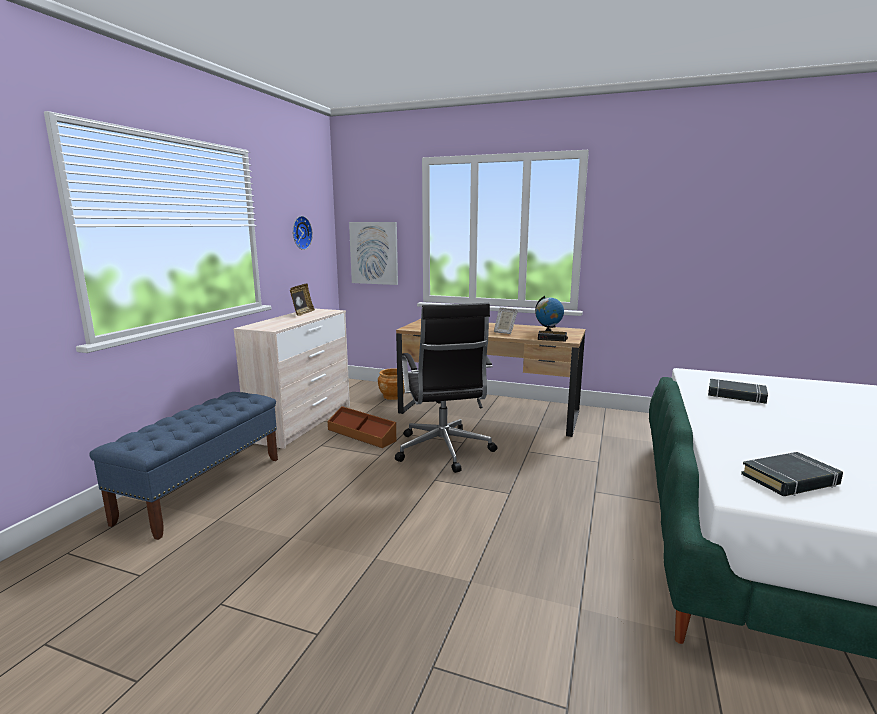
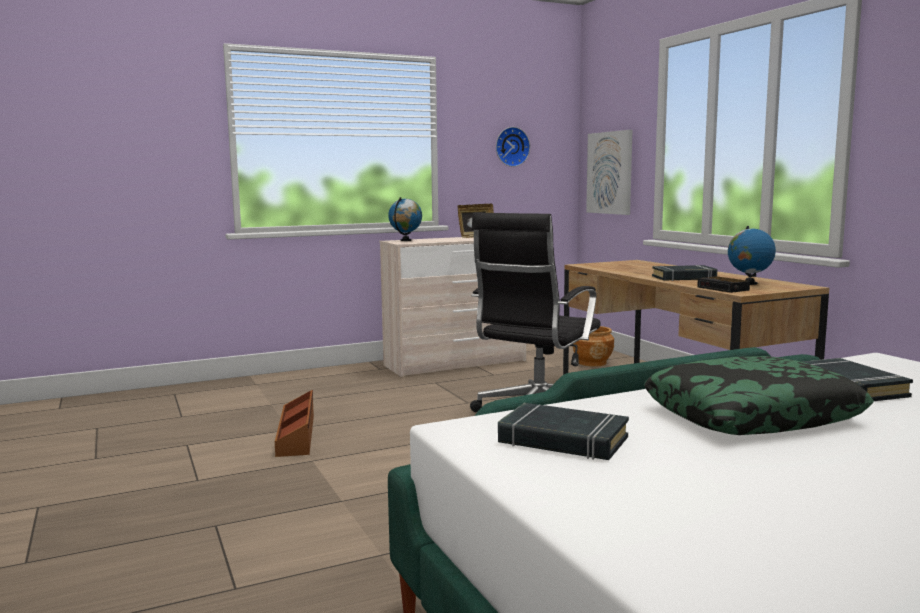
camera: 45 degrees right, 5 degrees down
(203, 488) = (299, 385): blue bench -> none
(260, 325) = (406, 240): none -> globe
(362, 435) = (487, 384): brown storage box -> brown storage box (297, 435)
(504, 332) = (684, 278): picture frame -> black book
(771, 427) = (752, 415): none -> pillow

